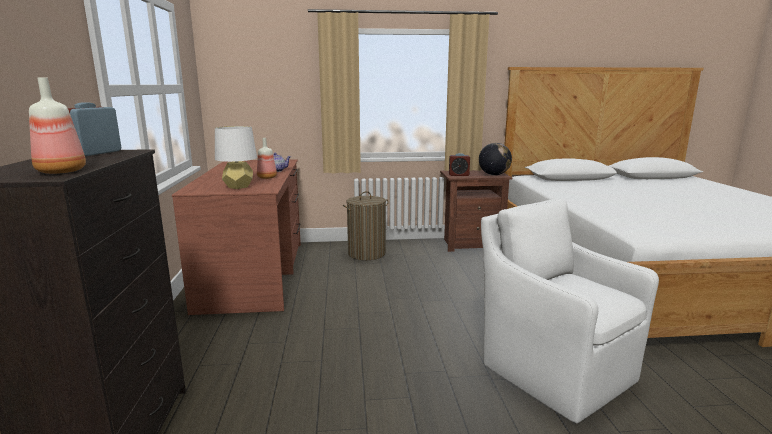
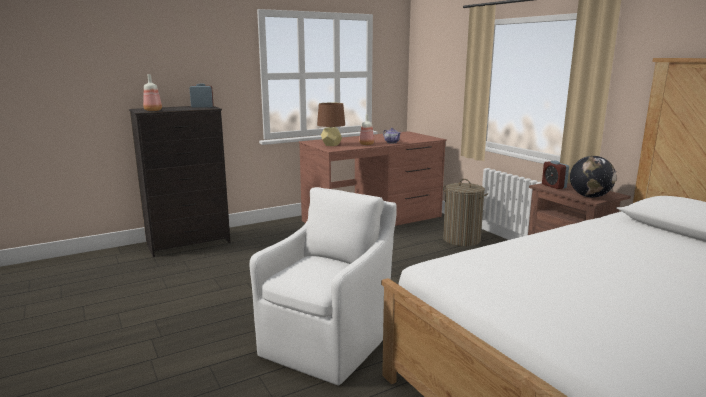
camera: 65 degrees right, 0 degrees up
(238, 187) = (331, 145): white table lamp -> brown table lamp

